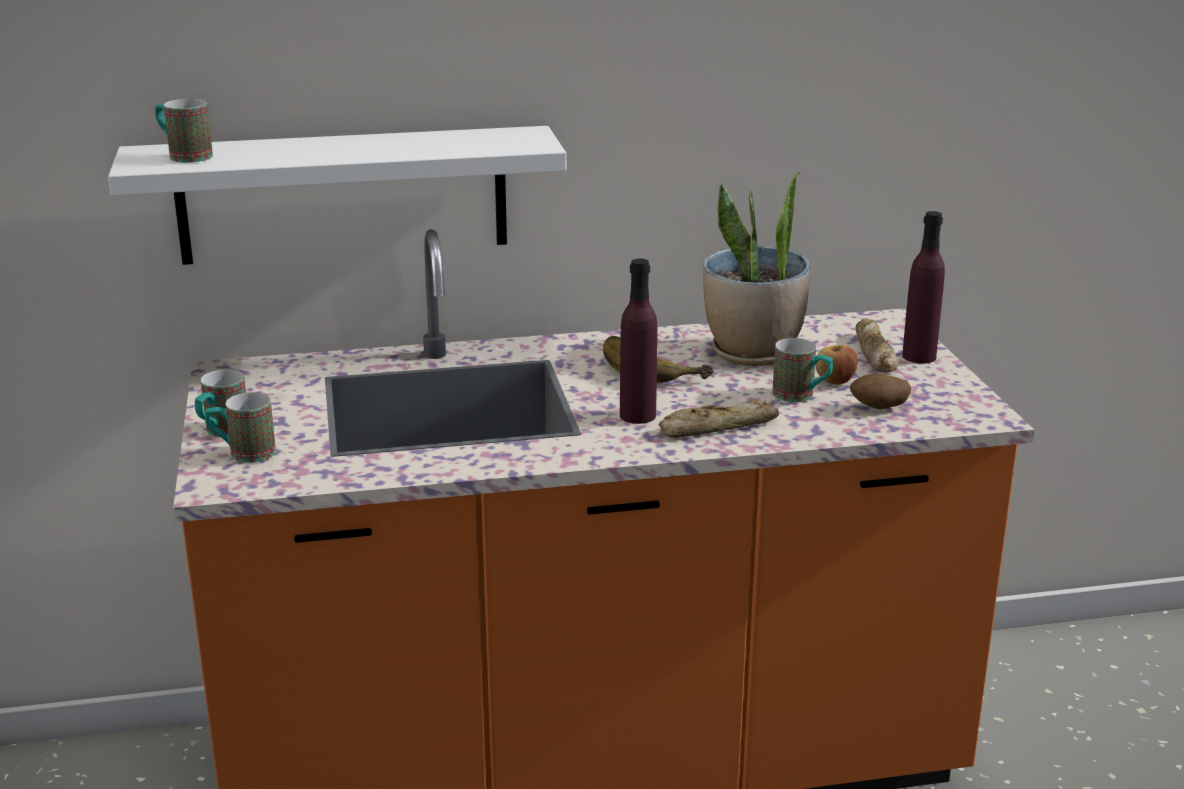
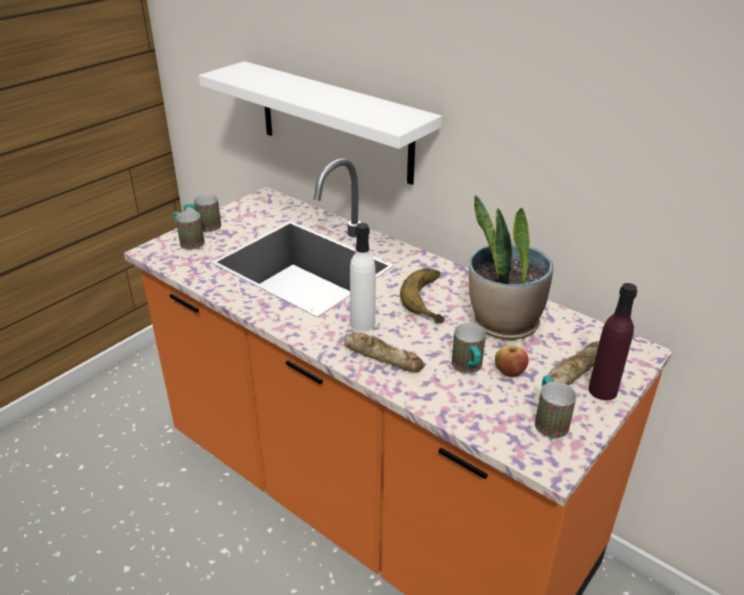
camera: 50 degrees right, 10 degrees up
(184, 156) = (247, 74): mug -> mug (548, 420)
(637, 415) = (362, 323): purple bottle -> white bottle
(878, 408) = (495, 407): potato -> none

